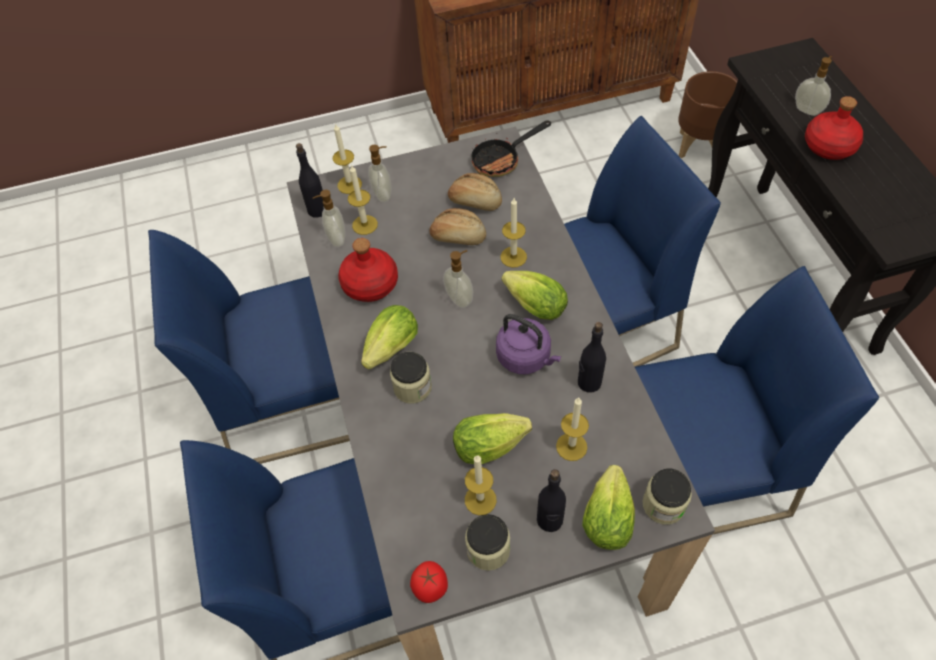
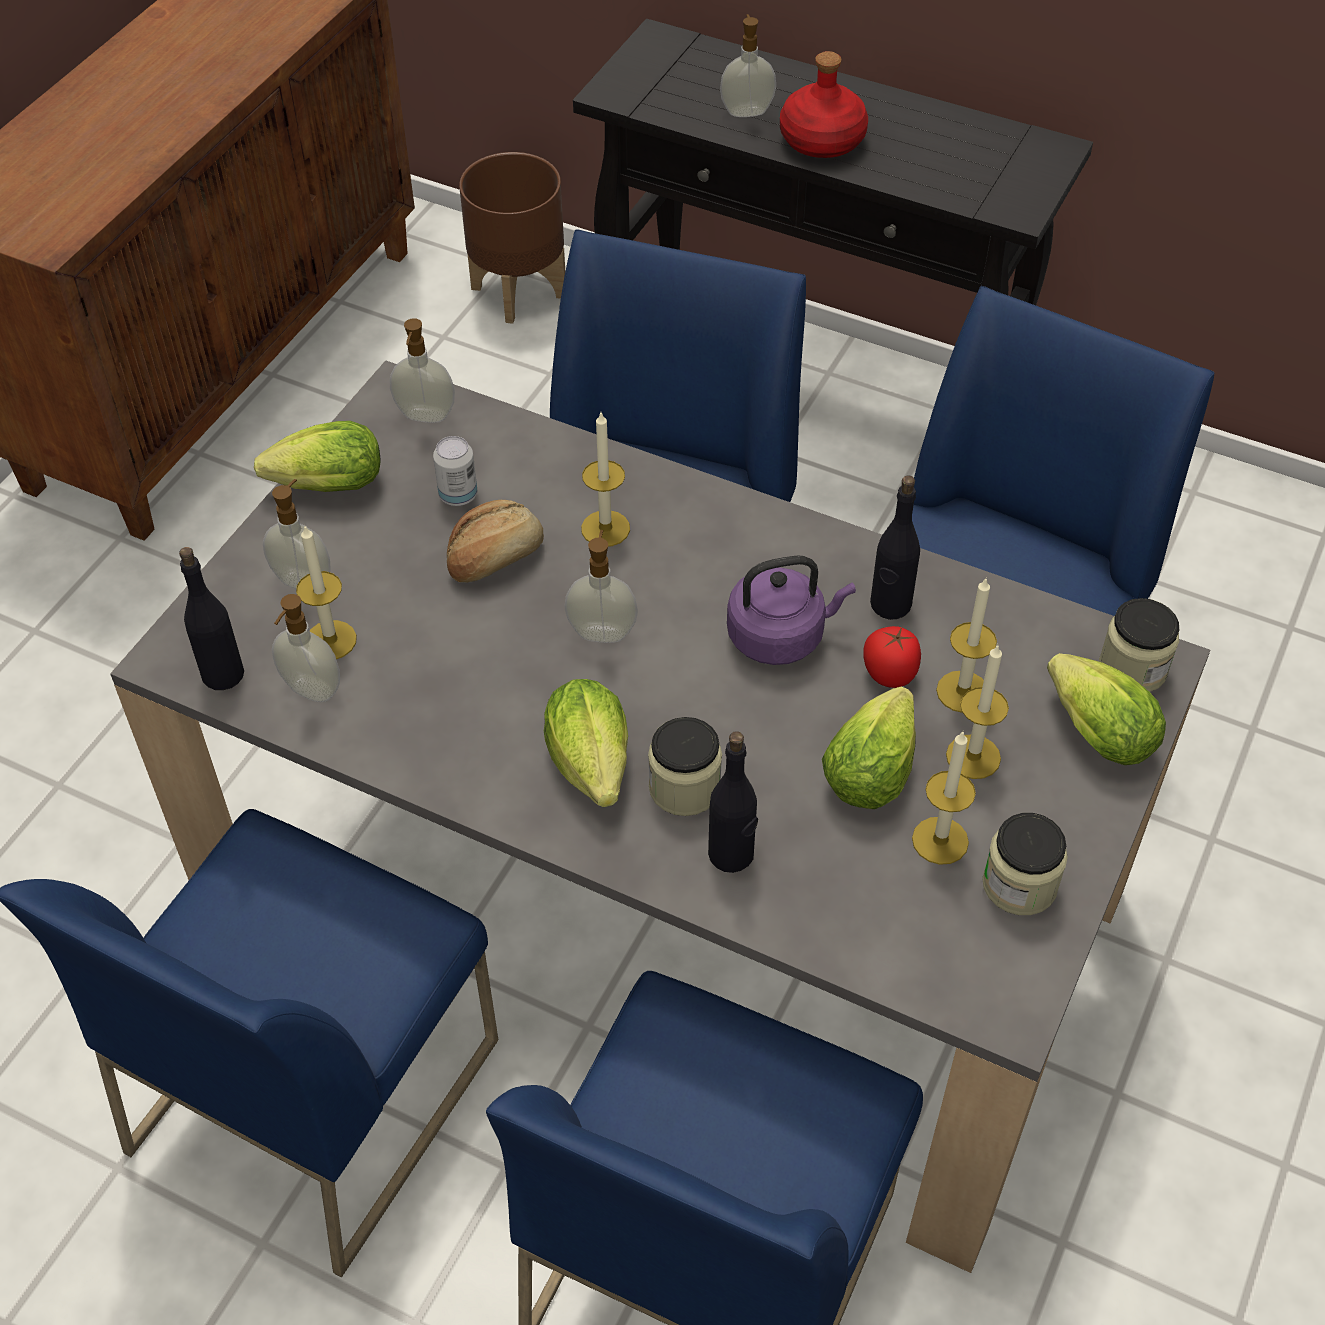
camera: 50 degrees left, 5 degrees down
(349, 184) = (228, 604): candle -> candle (973, 756)
(370, 283) = (446, 709): red bottle -> none
(431, 587) = (1012, 986): tomato -> tomato (889, 674)
(475, 201) = (458, 495): bread -> can
(502, 160) = (425, 417): frying pan -> soap dispenser
(532, 304) = (705, 568): lettuce -> lettuce (322, 487)
(549, 520) = (1042, 791): black bottle -> black bottle (731, 854)

